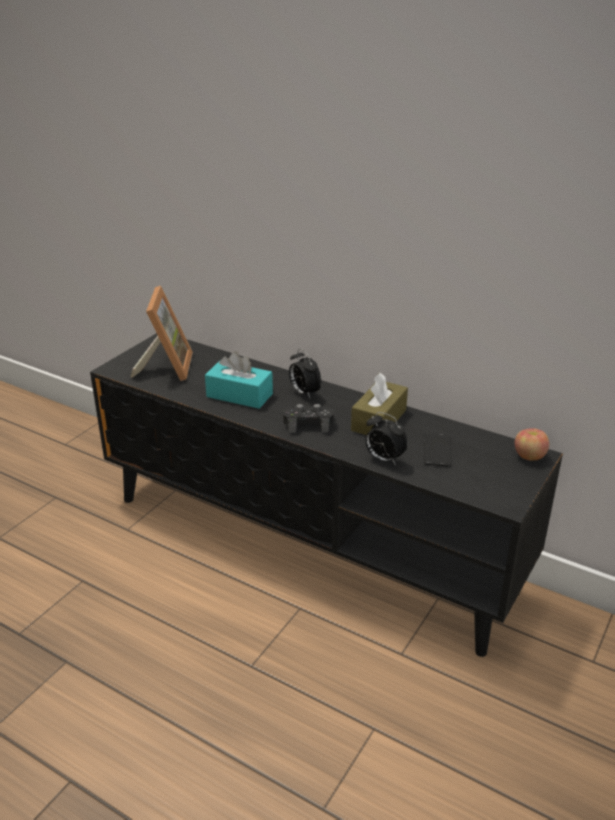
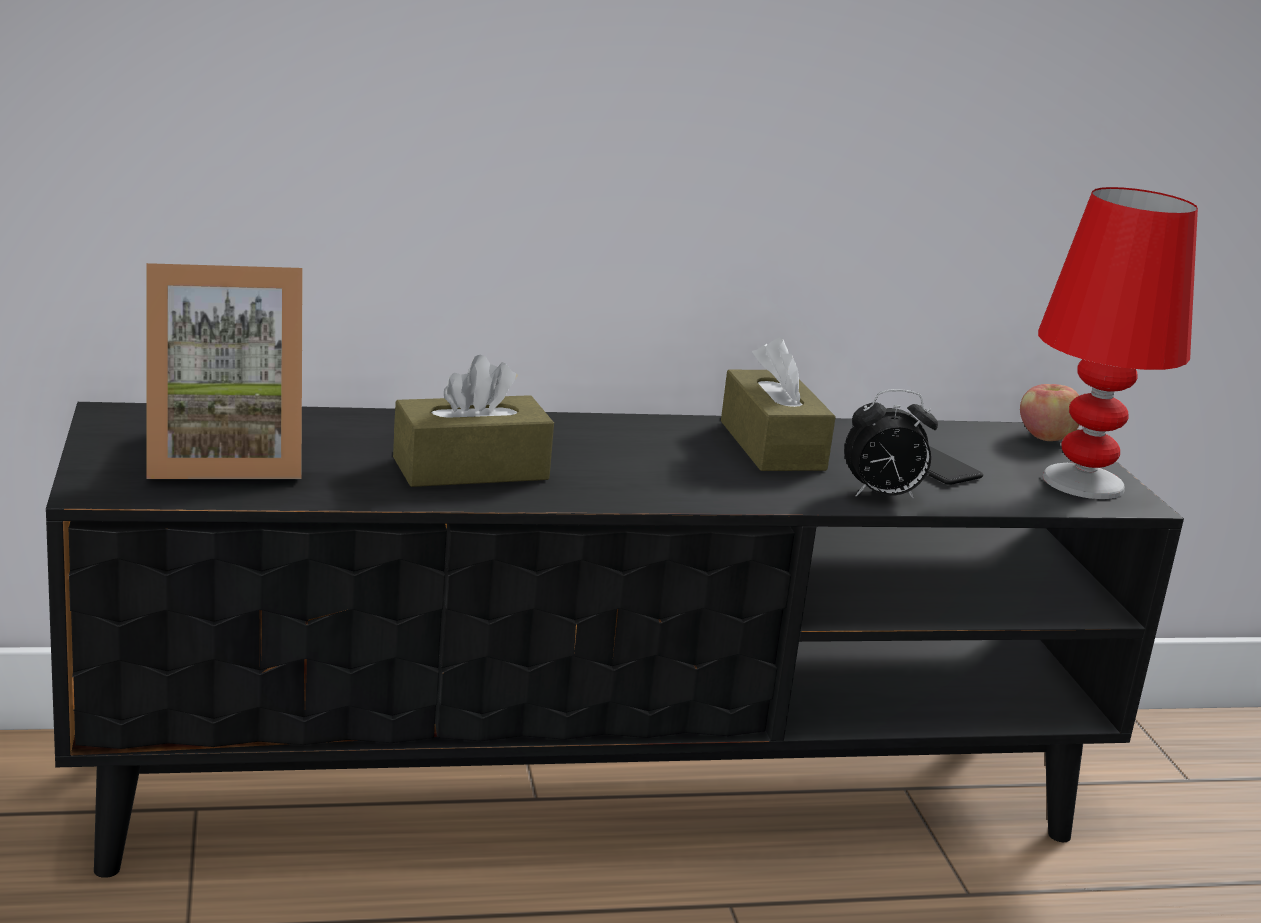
camera: 45 degrees left, 10 degrees down
(166, 367) = (223, 459): picture frame -> picture frame turned 120 degrees clockwise
(239, 395) = (470, 469): turquoise tissue box -> brown tissue box
(304, 393) = (579, 437): alarm clock -> none
(308, 423) = (675, 479): black game controller -> none
(501, 486) = (1084, 482): none -> red table lamp

